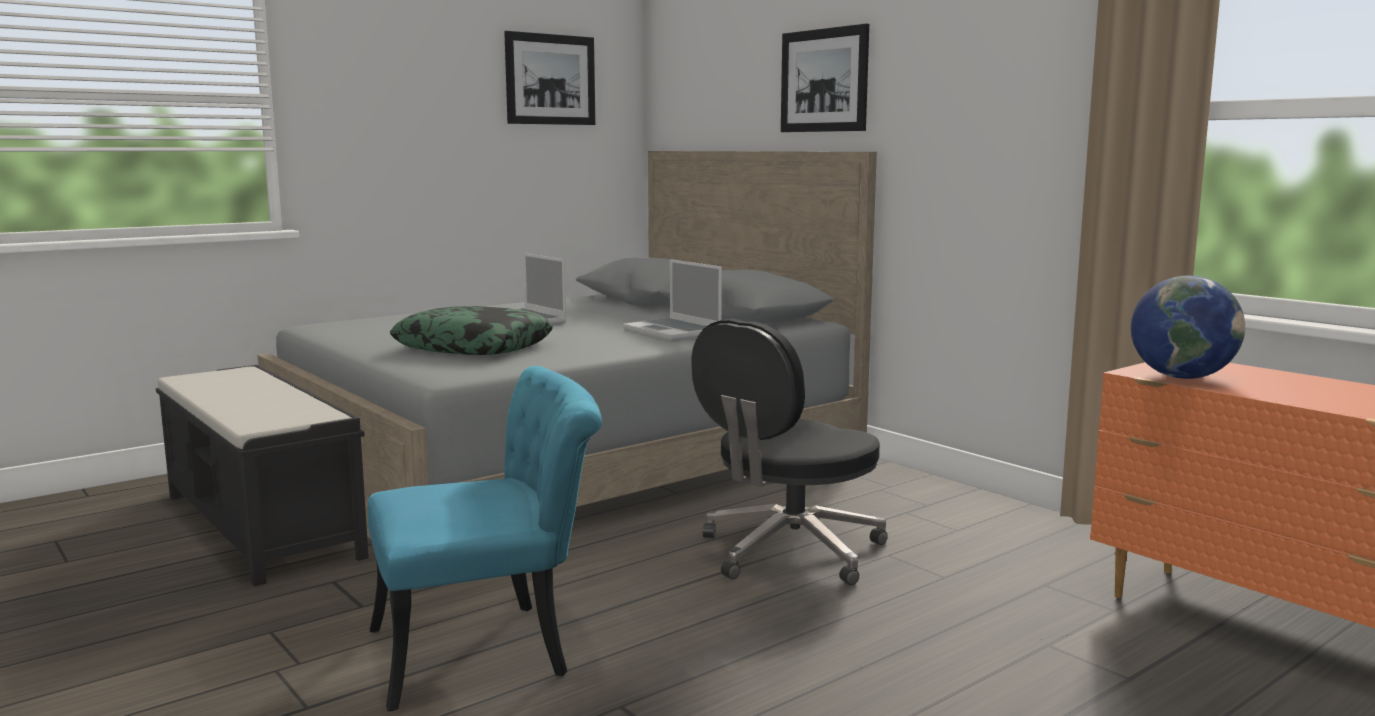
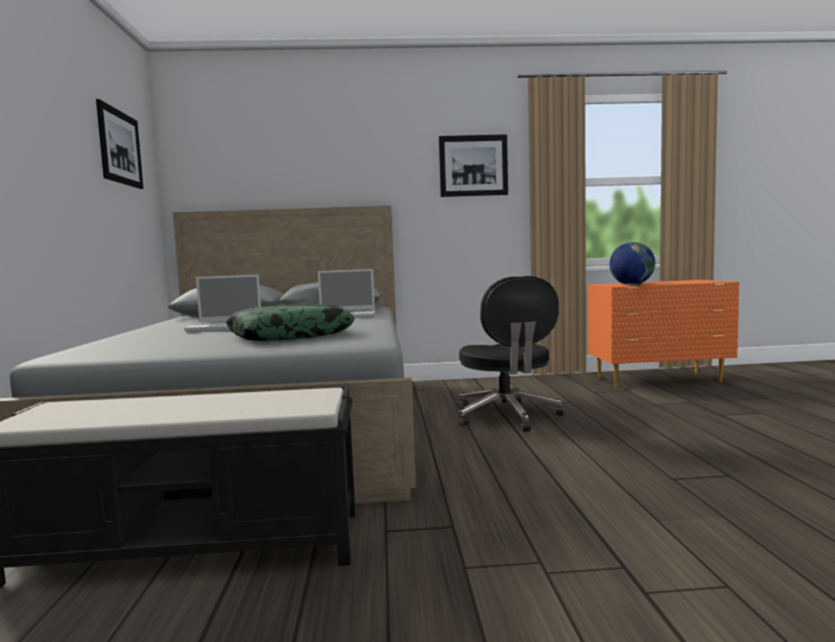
camera: 55 degrees left, 5 degrees down
(490, 649) = (571, 497): turquoise chair -> none
(824, 80) = (344, 165): picture -> picture (473, 165)

